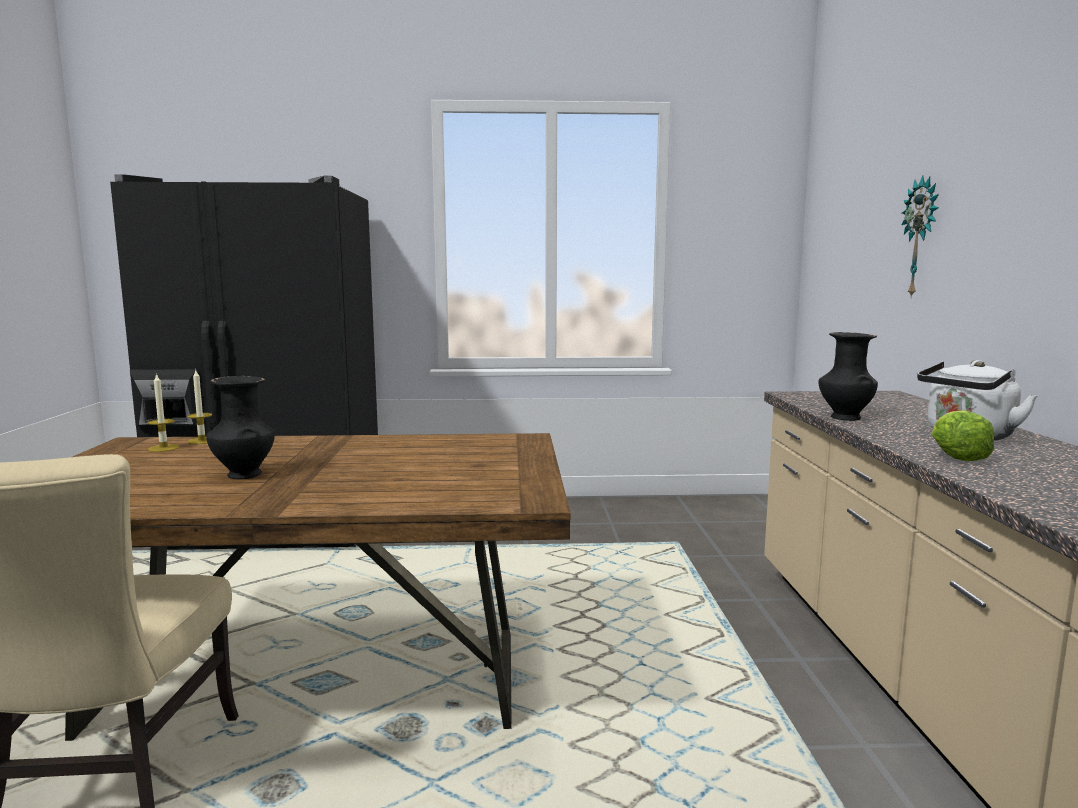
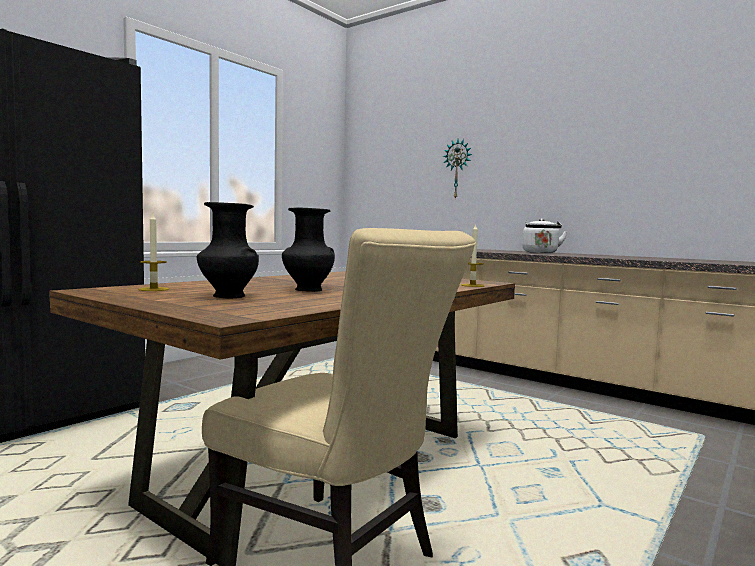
camera: 50 degrees left, 5 degrees down
(202, 441) = (161, 285): candle -> candle (472, 285)
(844, 417) = (484, 251): black vase -> black vase (227, 296)
(956, 456) = (565, 254): lettuce -> none

